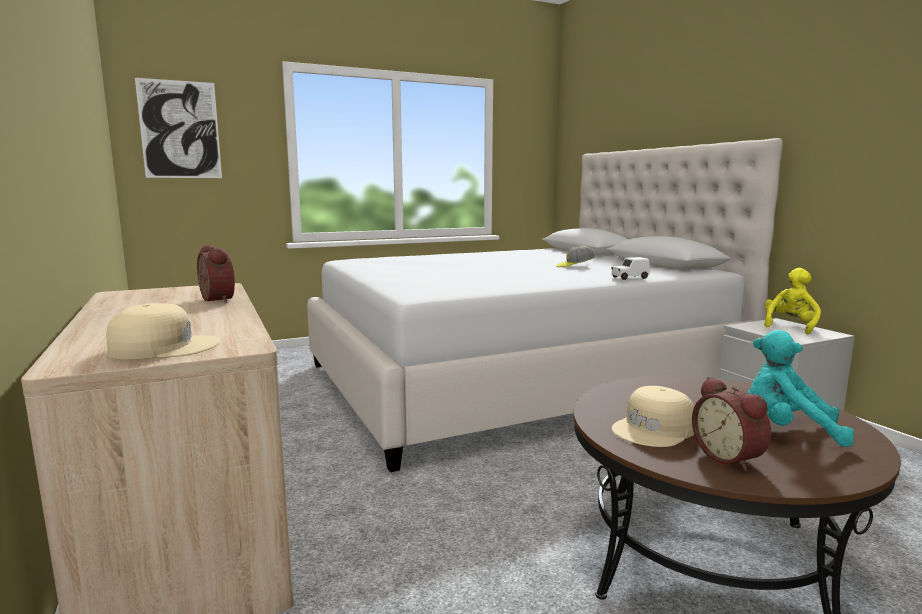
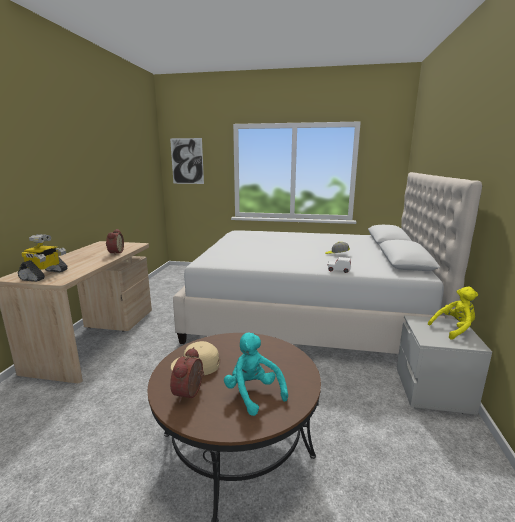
camera: 35 degrees right, 5 degrees up
(164, 347) = (45, 275): beige cap -> toy robot

